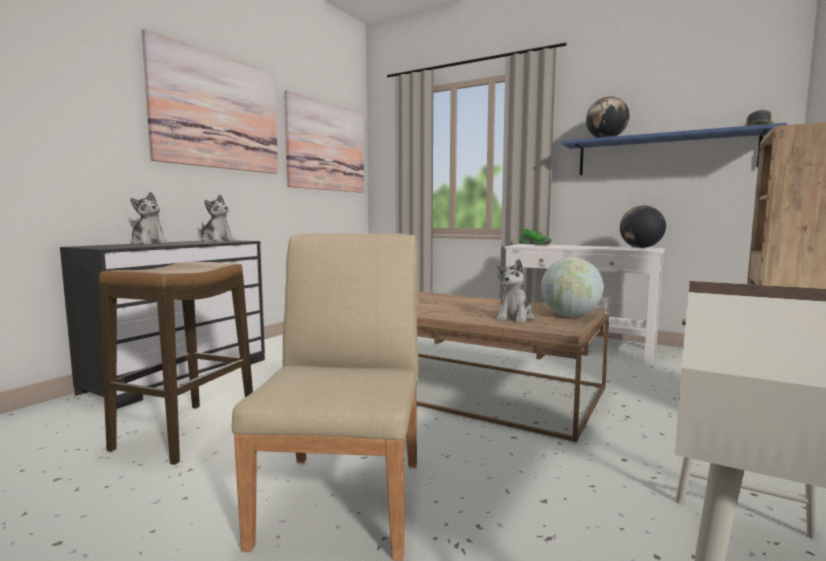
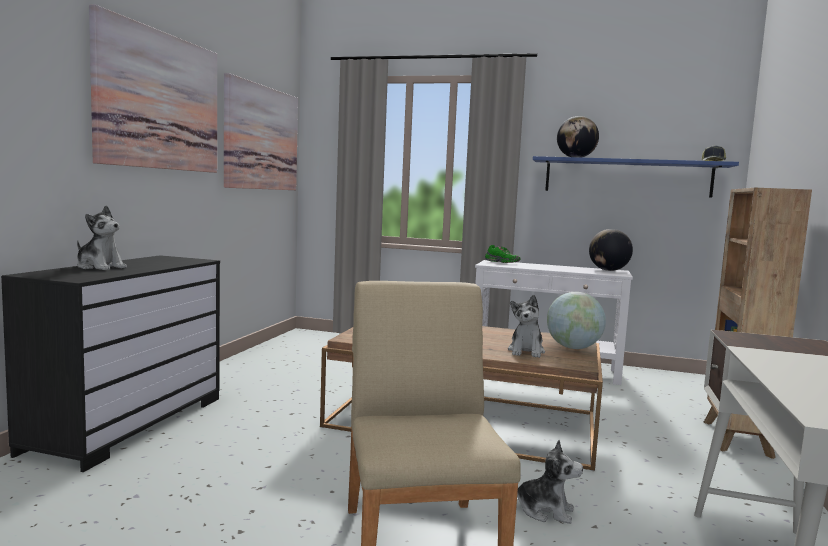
camera: 15 degrees left, 0 degrees up
(187, 432) = (200, 492): stool -> none
(217, 241) = (170, 261): plush toy -> plush toy (545, 510)

